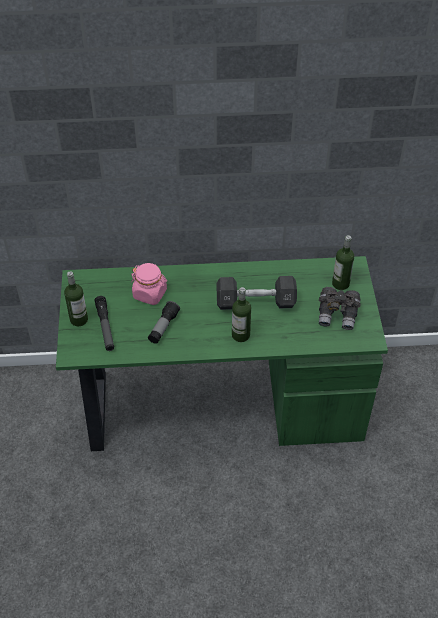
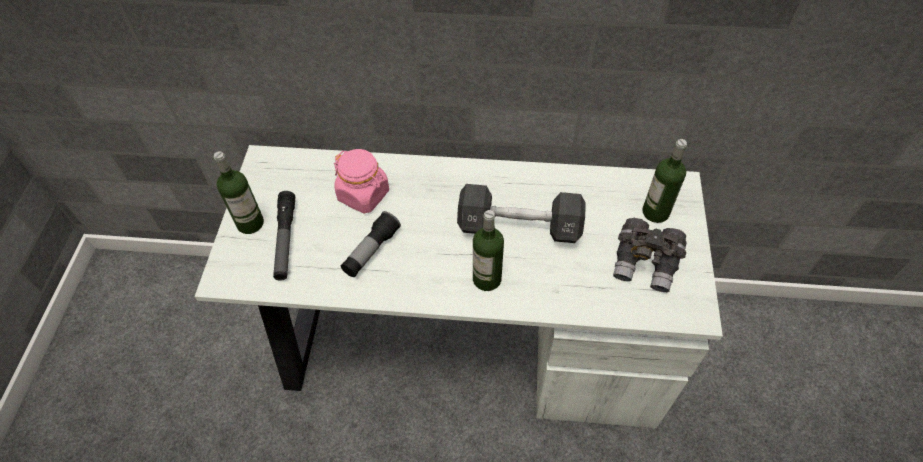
camera: 10 degrees right, 5 degrees up
(218, 403) = (464, 344): green desk -> white desk

